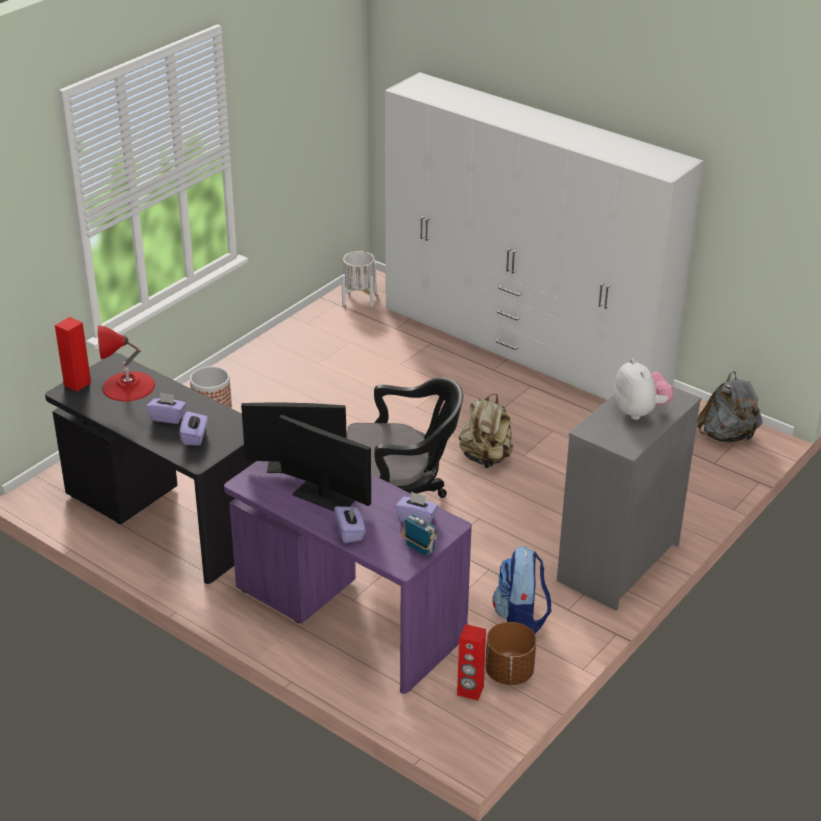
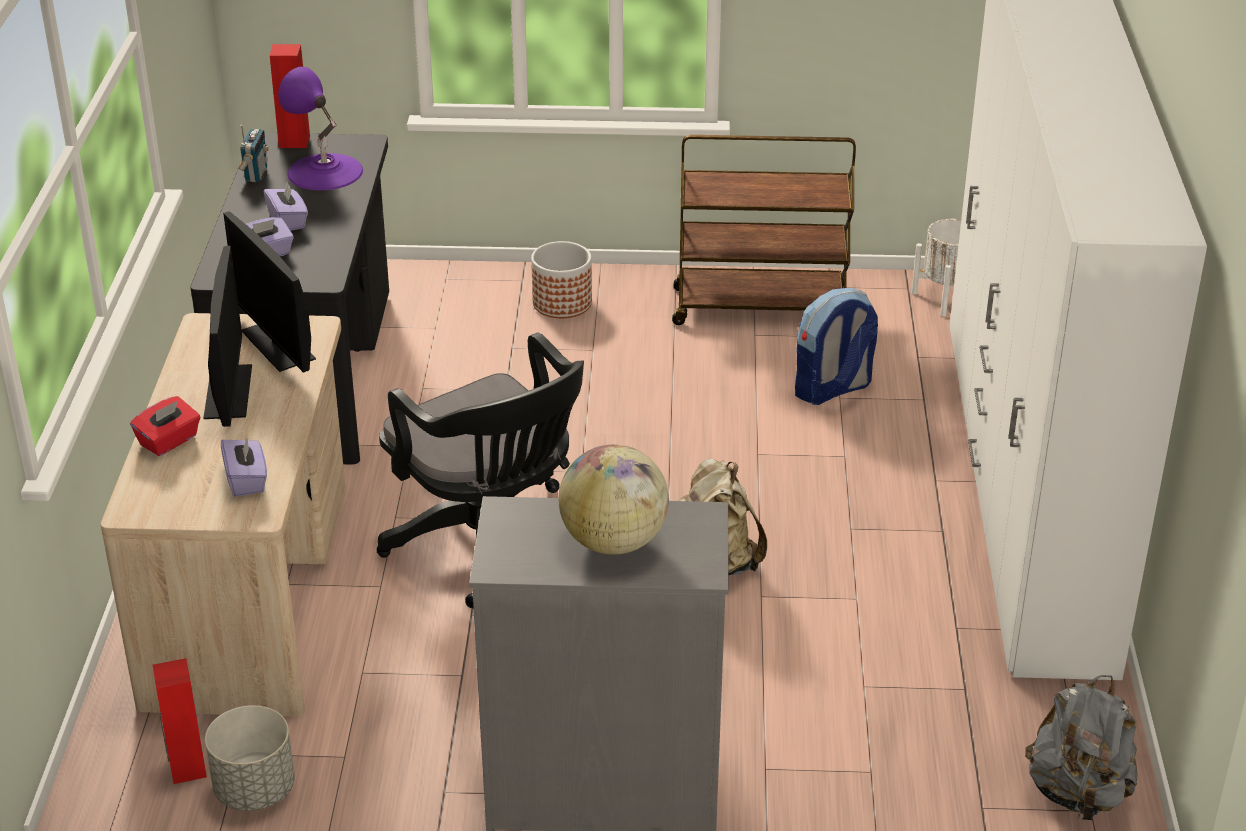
camera: 55 degrees right, 0 degrees up
(128, 386) = (324, 172): red table lamp -> purple table lamp
(298, 350) = (760, 307): none -> brown cart
(347, 615) = (252, 593): purple desk -> beige desk
(350, 532) = (169, 441): purple tissue box -> red tissue box
(419, 548) = (182, 509): radio -> radio (255, 175)
(509, 673) = (254, 790): brown planter -> grey planter
(521, 620) = (378, 753): backpack -> backpack (832, 389)
(639, 412) = (613, 541): plush toy -> globe

